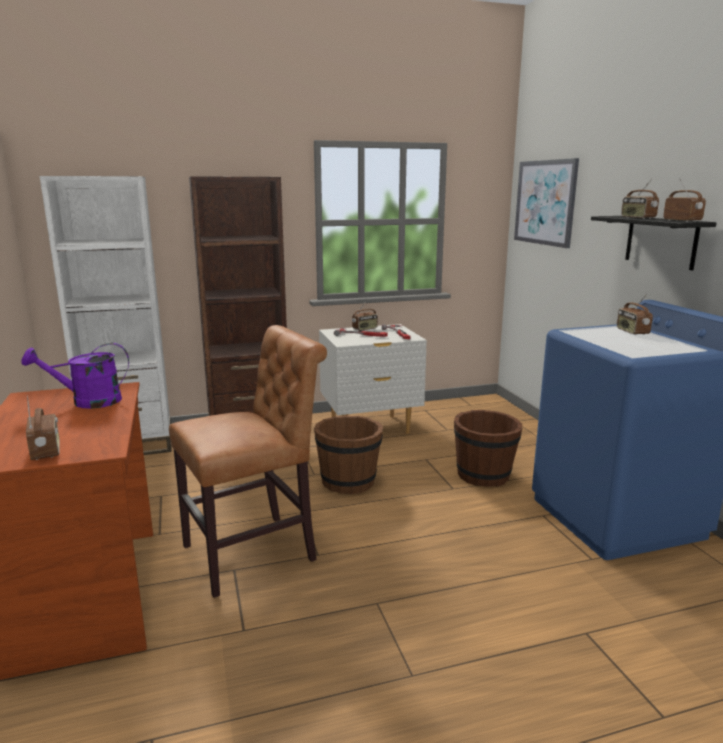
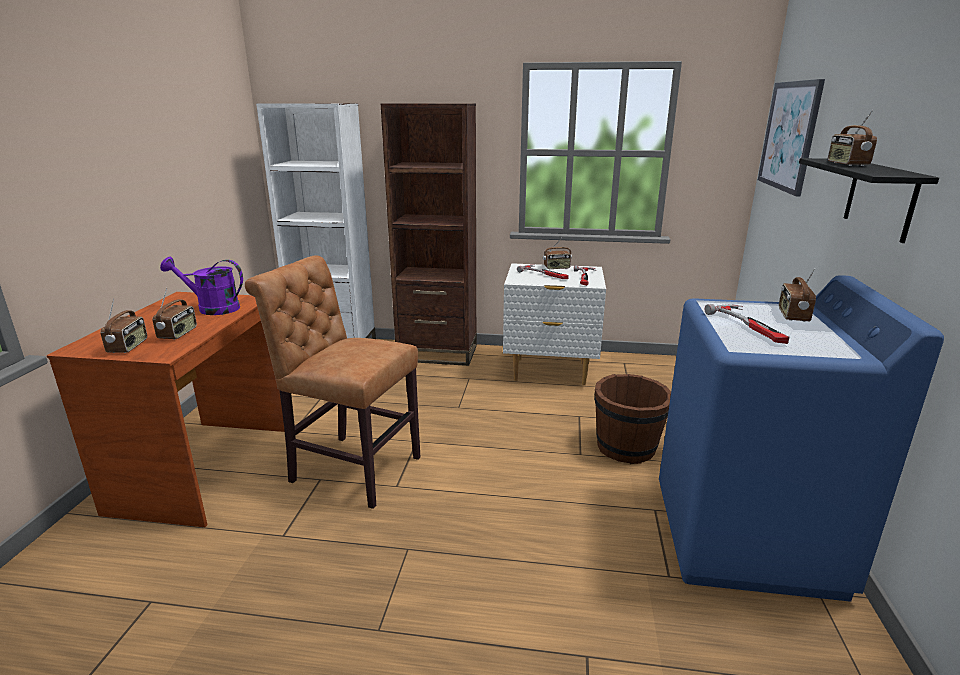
camera: 25 degrees right, 5 degrees up
(256, 551) = (350, 468): brown chair -> brown chair turned 150 degrees counterclockwise
(349, 482) = (483, 422): brown bucket -> none
(619, 342) = (750, 327): none -> hammer
(682, 220) = (891, 172): radio -> radio (178, 334)

